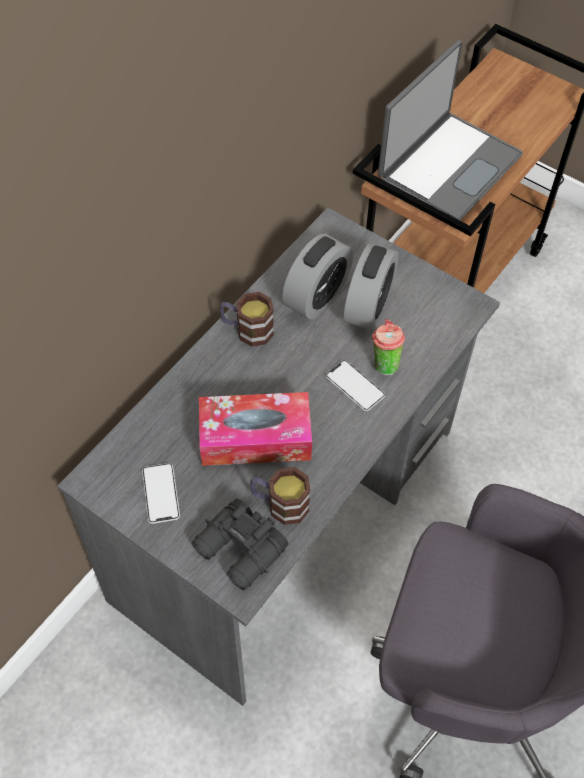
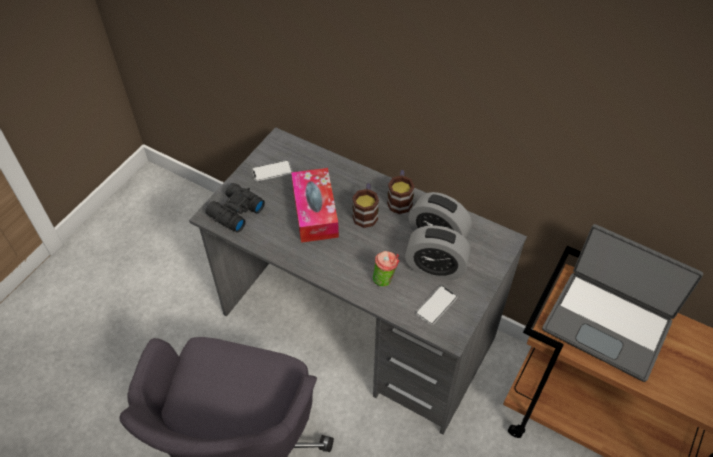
camera: 85 degrees right, 5 degrees down
(280, 504) = (267, 229): mug -> mug (366, 213)
(355, 386) = (362, 263): phone -> phone (436, 305)

